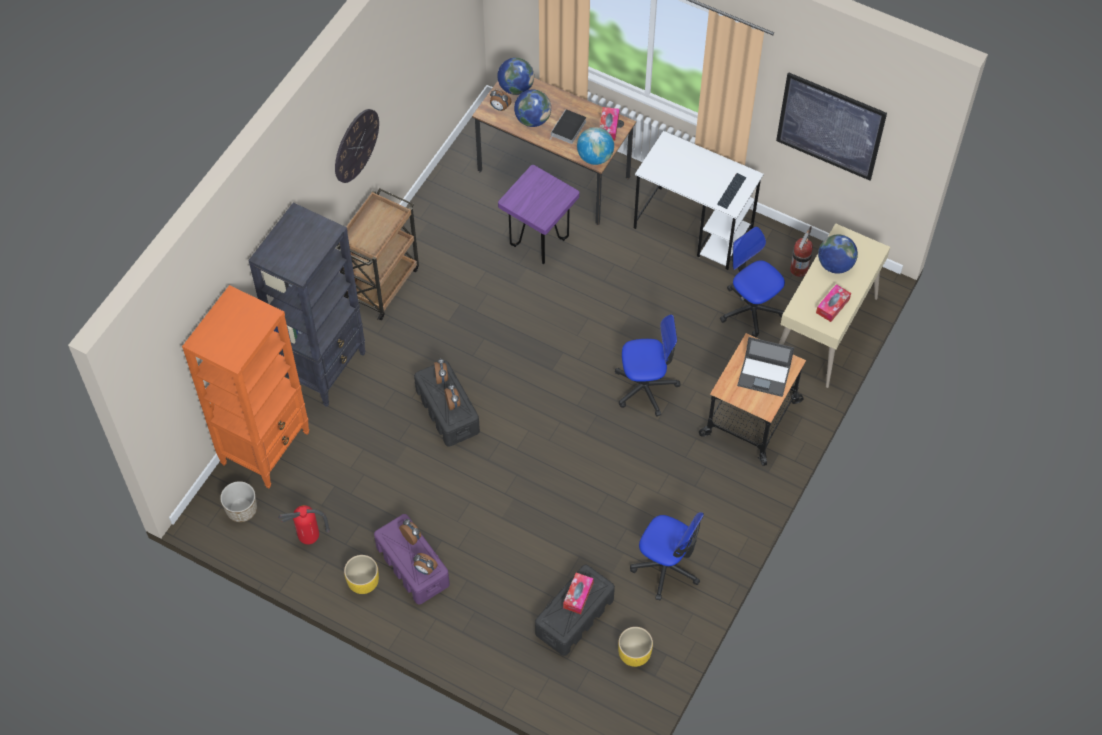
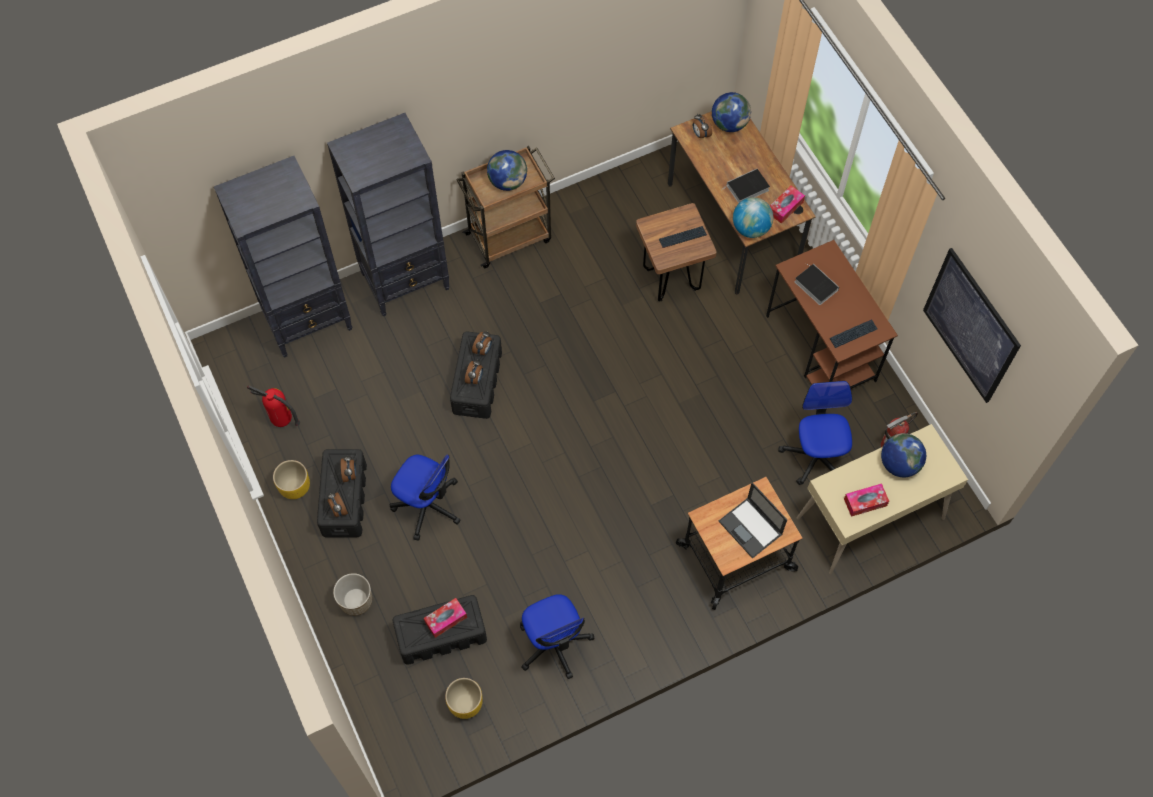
camera: 35 degrees right, 5 degrees up
(242, 509) = (249, 362): planter -> planter (356, 601)
(266, 447) = (309, 321): orange bookcase -> black bookcase
(356, 145) = (514, 93): wall clock -> none
(412, 565) = (344, 499): purple storage box -> black storage box
(532, 119) = (721, 161): globe -> globe (508, 181)
(539, 243) = (671, 279): purple stool -> brown stool
(544, 195) = (682, 237): none -> keyboard
(645, 387) = (663, 468): office chair -> office chair (428, 505)
(676, 172) = (814, 285): none -> book
(694, 228) = (821, 349): white desk -> brown desk

